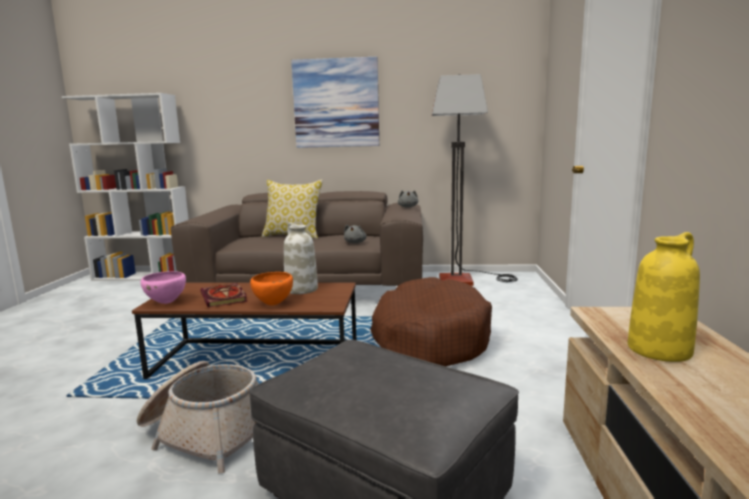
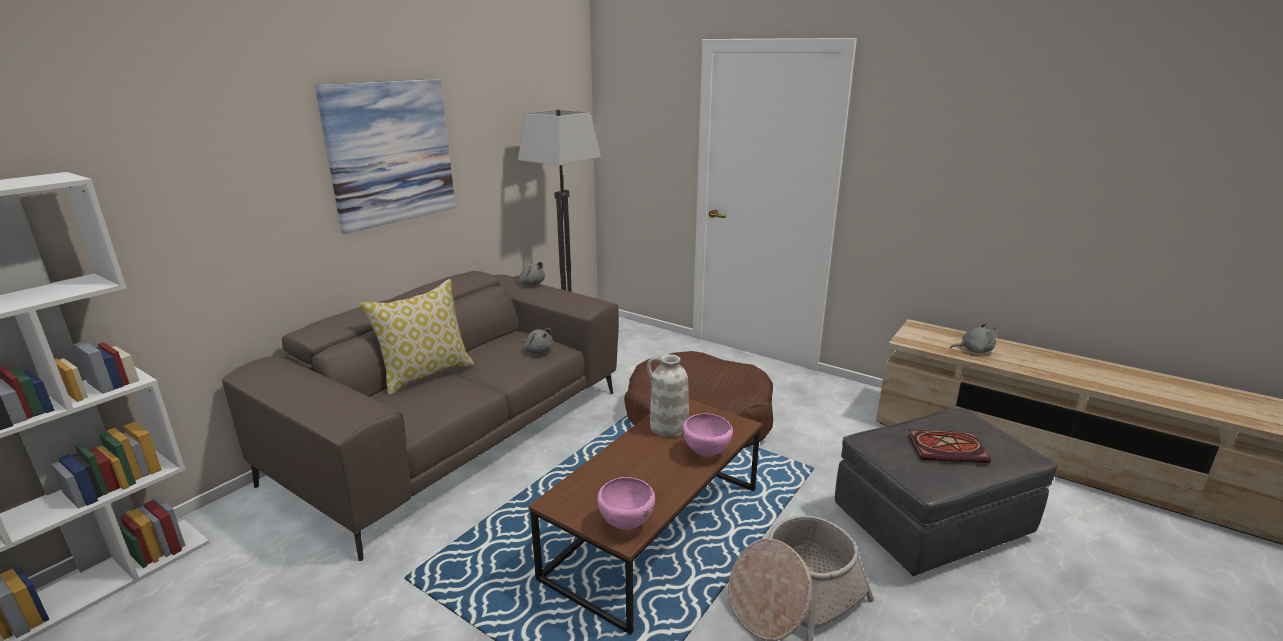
camera: 60 degrees left, 10 degrees up
(225, 298) = (650, 479): book -> book (948, 448)
(273, 304) = (707, 453): orange bowl -> pink bowl
(659, 349) = (974, 350): yellow vase -> grey plush toy

